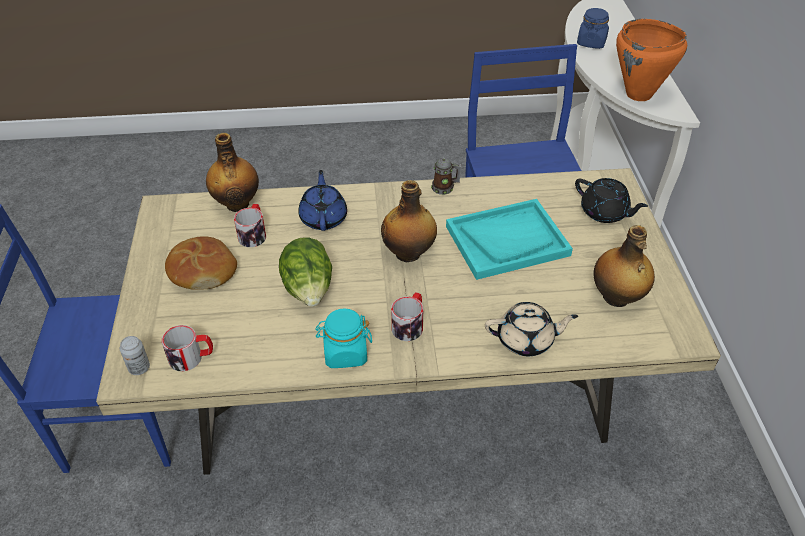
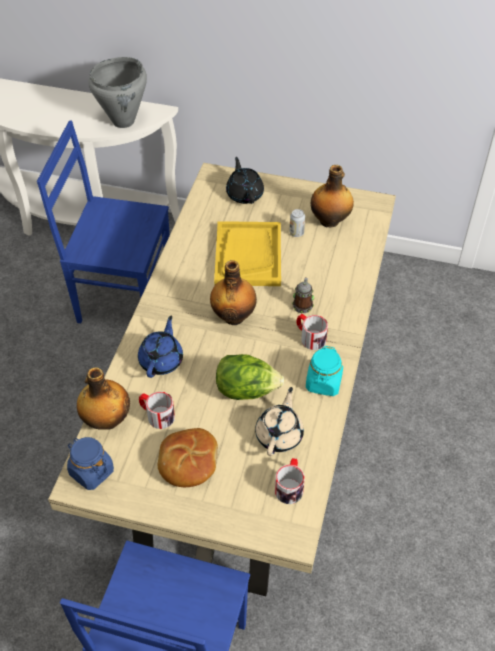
camera: 70 degrees left, 5 degrees up
(139, 368) = (287, 527): can -> can (296, 233)
(323, 218) = (161, 360): blue teapot -> blue teapot turned 90 degrees clockwise
(445, 188) = (167, 271): mug -> mug (303, 304)
(507, 240) = (248, 255): turquoise tray -> yellow tray
(526, 340) = (350, 279): beige teapot -> beige teapot (279, 435)
(591, 42) = (32, 117): blue jar -> blue jar (91, 472)
(604, 212) = (244, 194): black teapot -> black teapot turned 75 degrees counterclockwise
(639, 95) = (124, 121): orange cooking pot -> grey cooking pot

